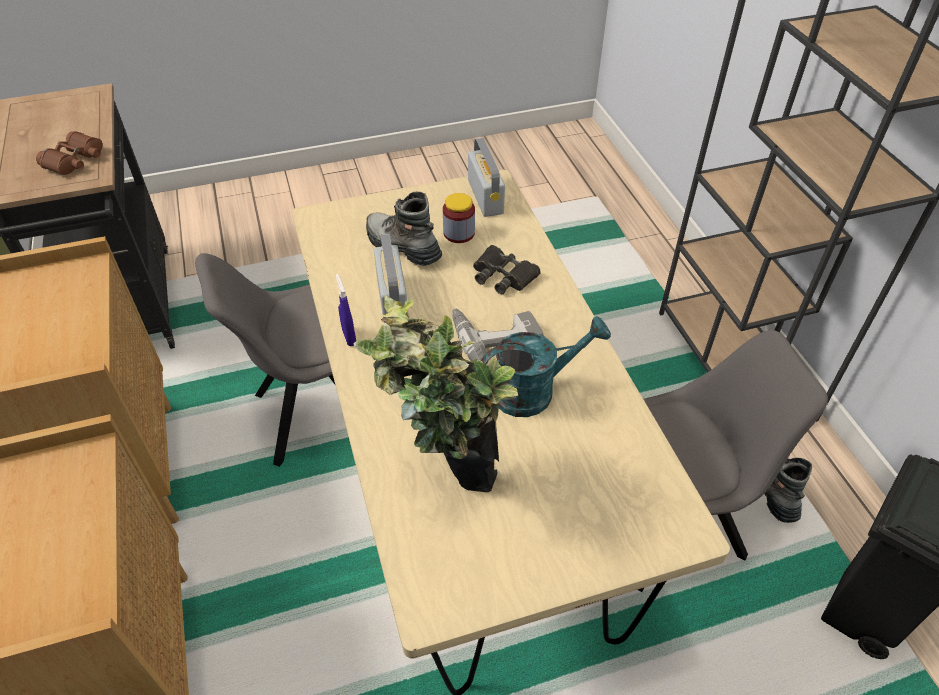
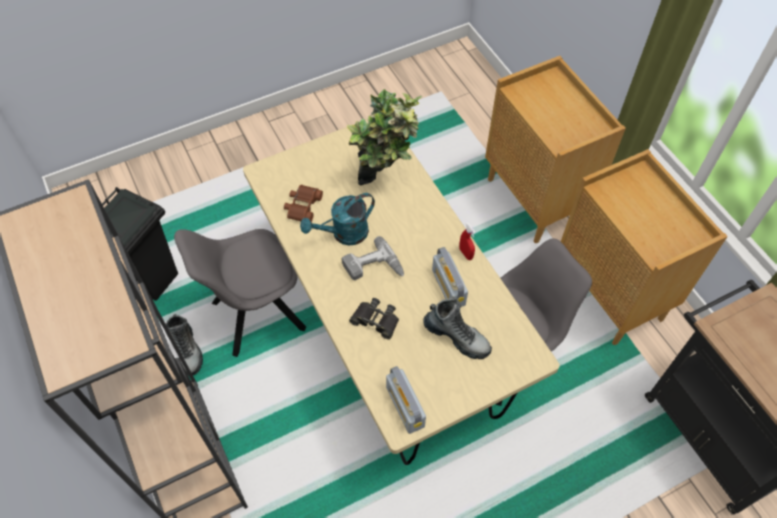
camera: 170 degrees right, 10 degrees up
(75, 160) = (746, 343): brown binoculars -> brown binoculars (303, 206)
(349, 337) = (466, 254): blue spray bottle -> red spray bottle
(459, 233) = (417, 359): jar -> none

